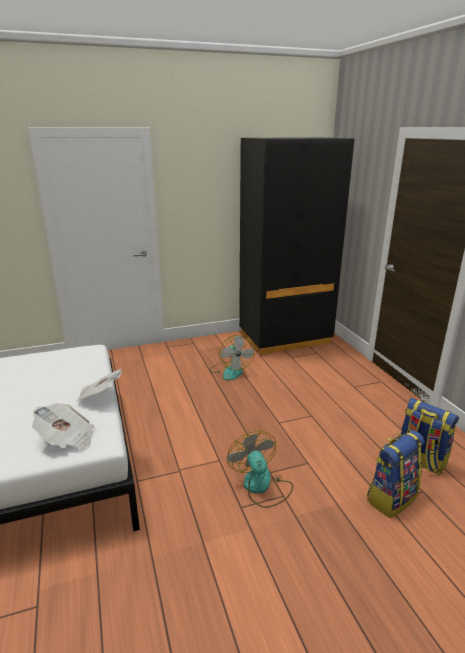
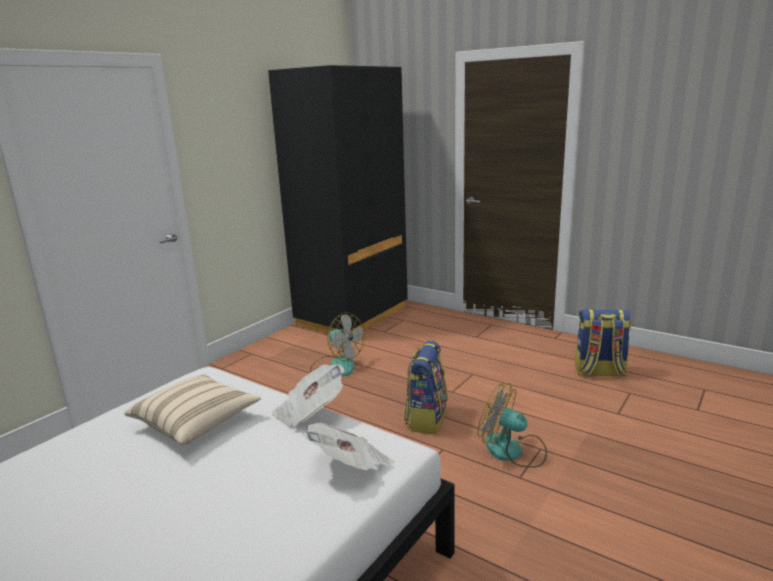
camera: 35 degrees left, 5 degrees down
(49, 377) = (196, 423): none -> beige pillow
(391, 498) = (617, 408): backpack -> backpack (426, 419)

